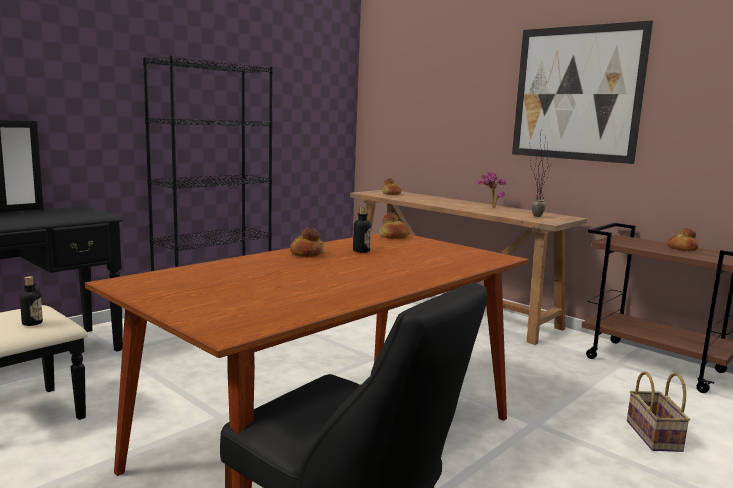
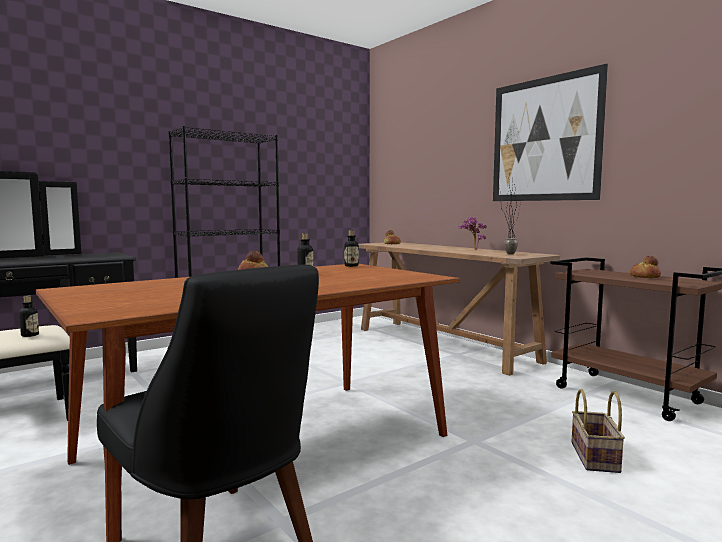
camera: 10 degrees right, 5 degrees down
(394, 236) = (351, 266): bread -> bottle

